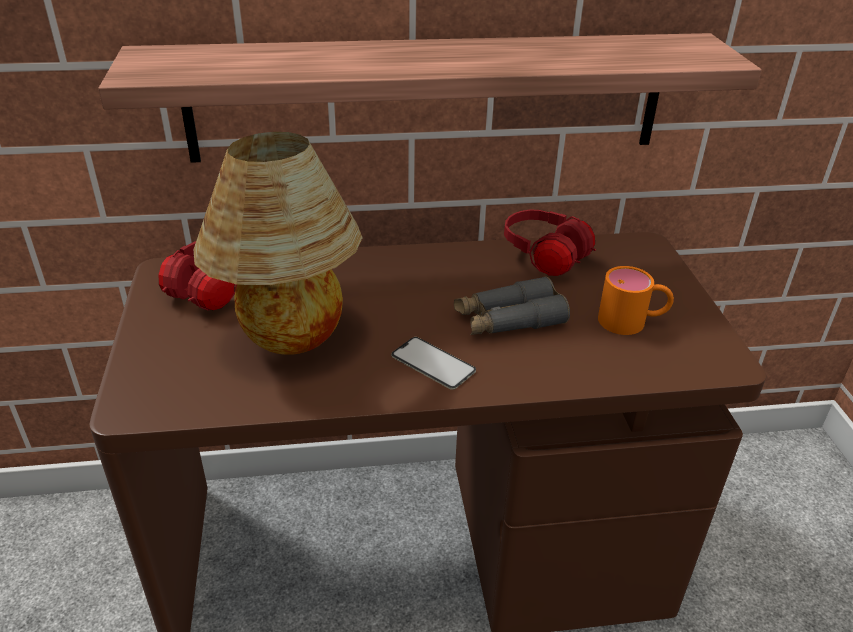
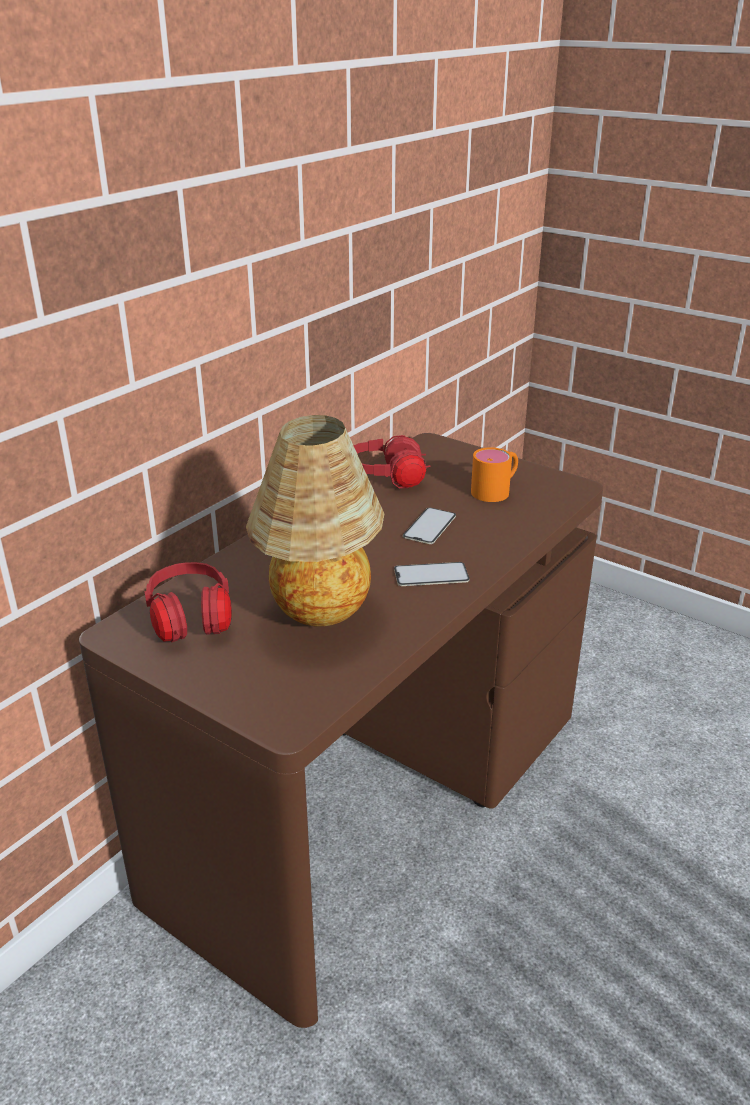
camera: 45 degrees left, 5 degrees down
(428, 97) = (273, 372): shelf -> none
(508, 320) = (429, 526): grey binoculars -> phone

